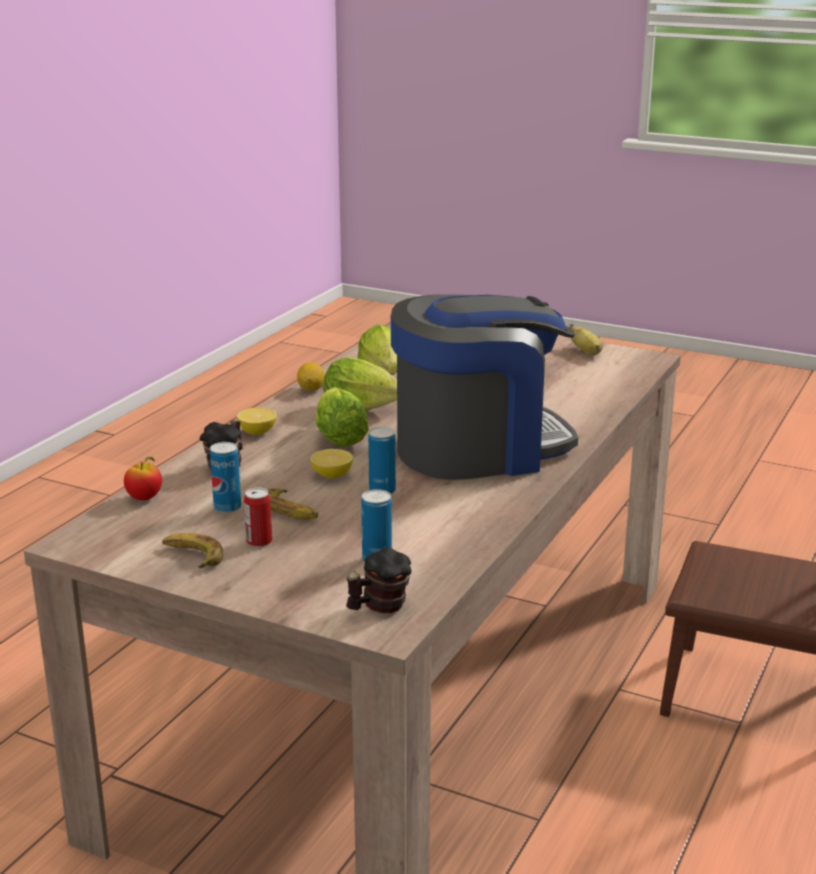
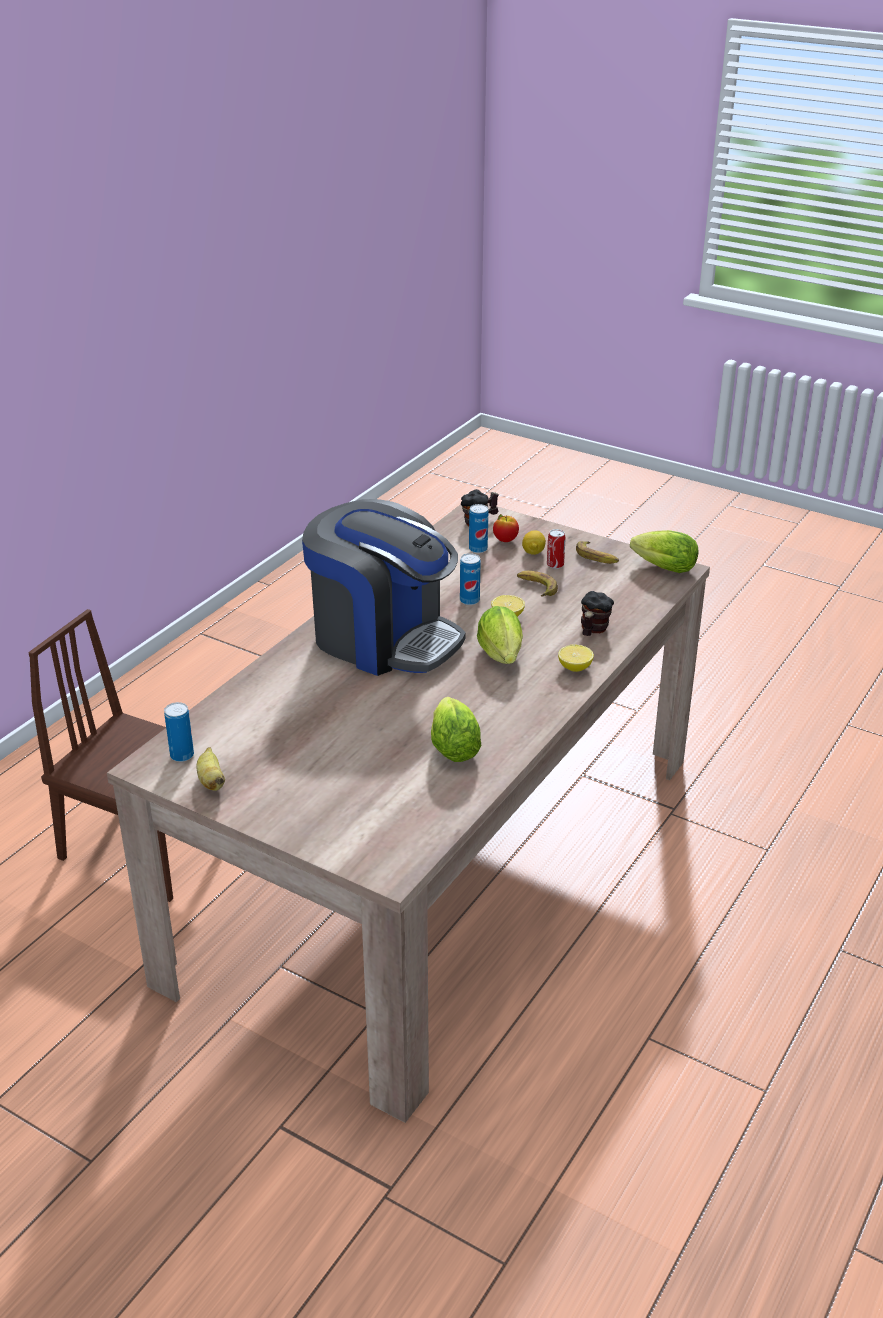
camera: 175 degrees left, 10 degrees up
(144, 498) = (646, 602): apple -> apple (505, 540)
(227, 508) = (582, 591): can -> can (182, 755)
(311, 389) = (530, 728): lemon -> lemon (533, 552)
(365, 408) = (476, 695): lettuce -> lettuce (661, 568)
(479, 449) = (384, 639): coffee machine -> coffee machine turned 135 degrees counterclockwise

